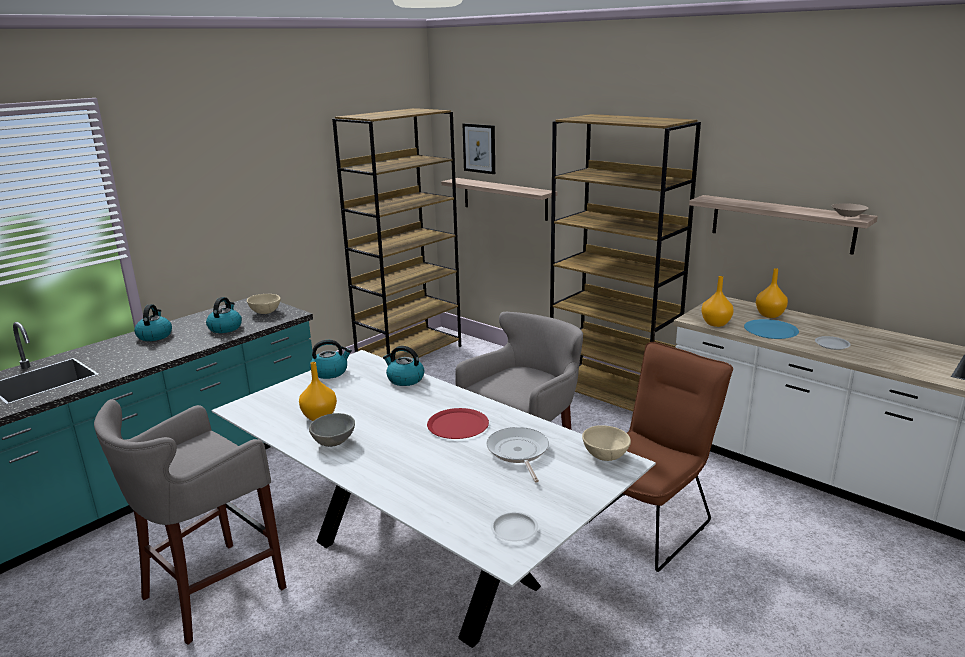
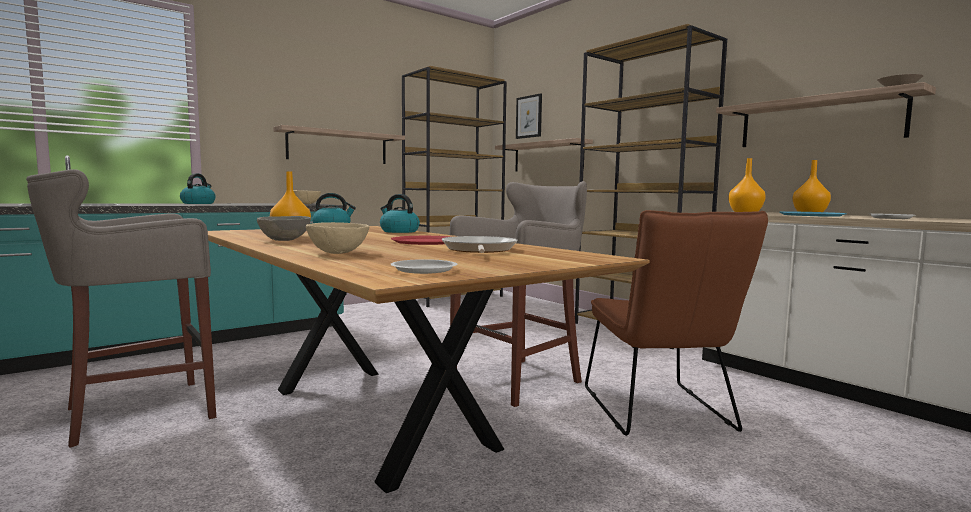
camera: 10 degrees right, 15 degrees down
(225, 328) = (261, 204): kettle -> none
(272, 219) = (338, 147): none -> shelf
(424, 564) = (377, 417): white dining table -> brown dining table
(605, 455) = (585, 255): beige bowl -> beige bowl (339, 253)
(649, 521) = (660, 413): brown chair -> brown chair turned 120 degrees clockwise

